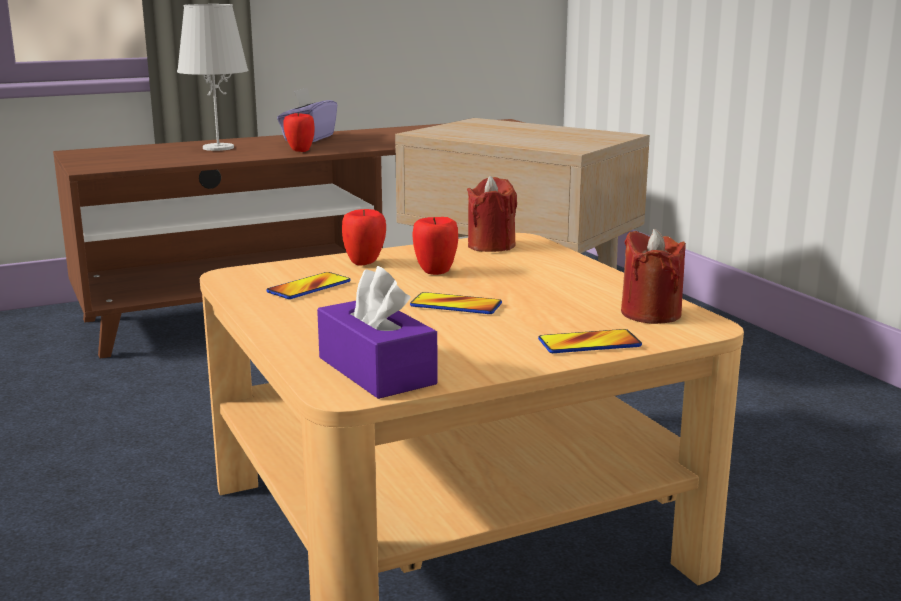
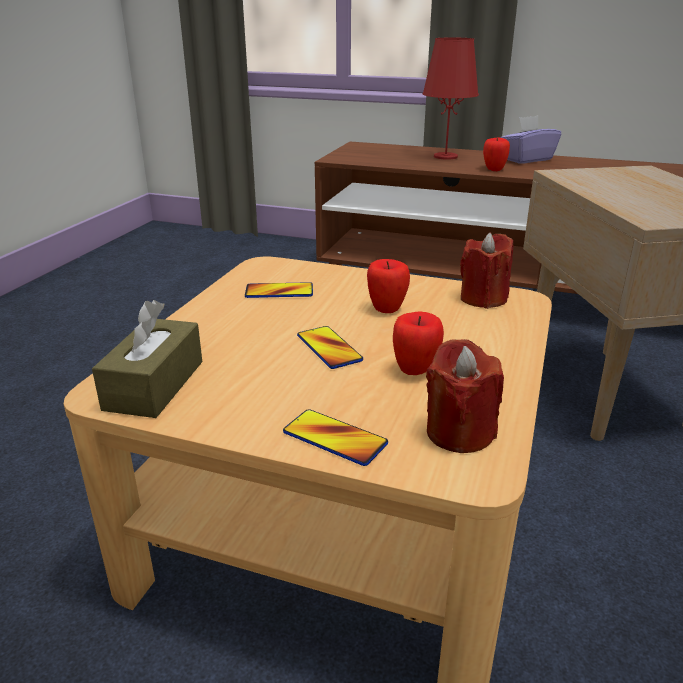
camera: 45 degrees right, 10 degrees up
(217, 148) = (445, 156): white table lamp -> red table lamp
(365, 263) = (358, 283): apple -> apple (415, 371)
(376, 371) = (154, 385): purple tissue box -> brown tissue box

